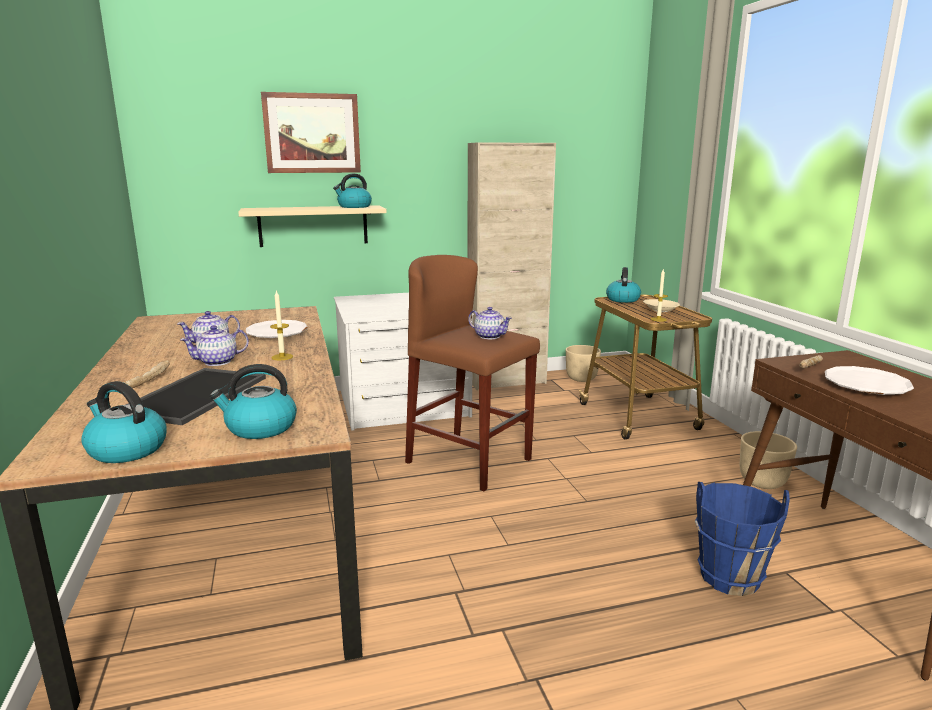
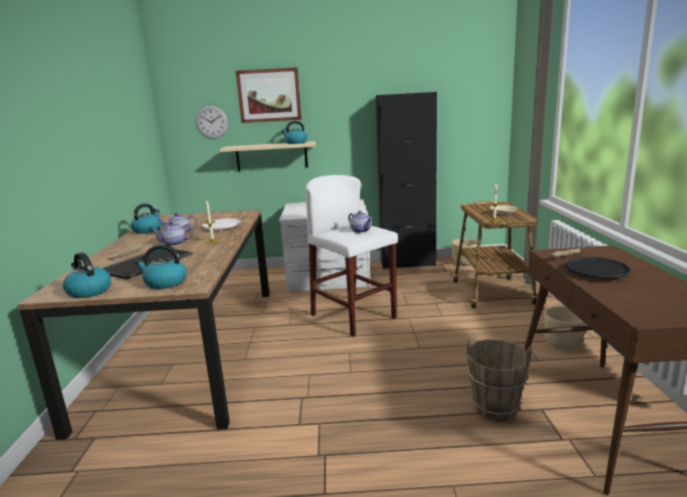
camera: 15 degrees right, 0 degrees up
(219, 169) = (211, 122): none -> wall clock
(469, 461) = (353, 316): brown stool -> white stool
(506, 381) = (407, 264): beige cabinet -> black cabinet
(622, 299) = (481, 205): kettle -> kettle (148, 230)
(729, 577) = (495, 408): blue bucket -> brown bucket
(866, 386) = (596, 272): white plate -> black plate

